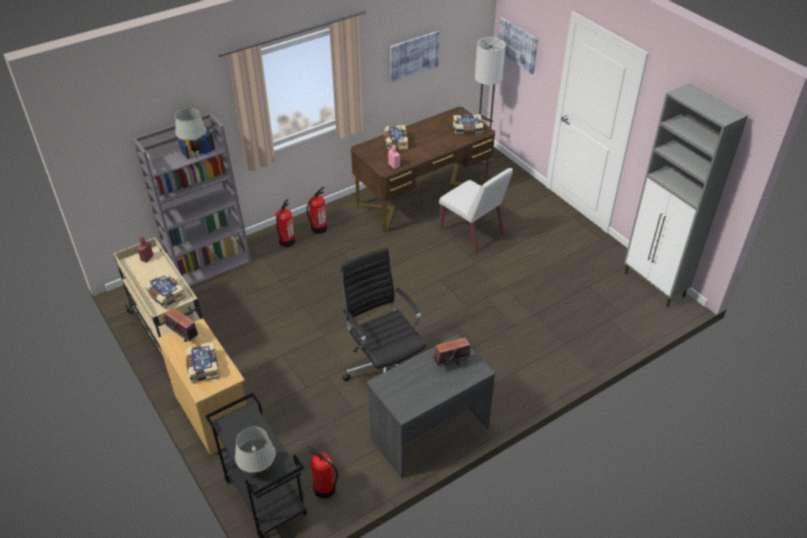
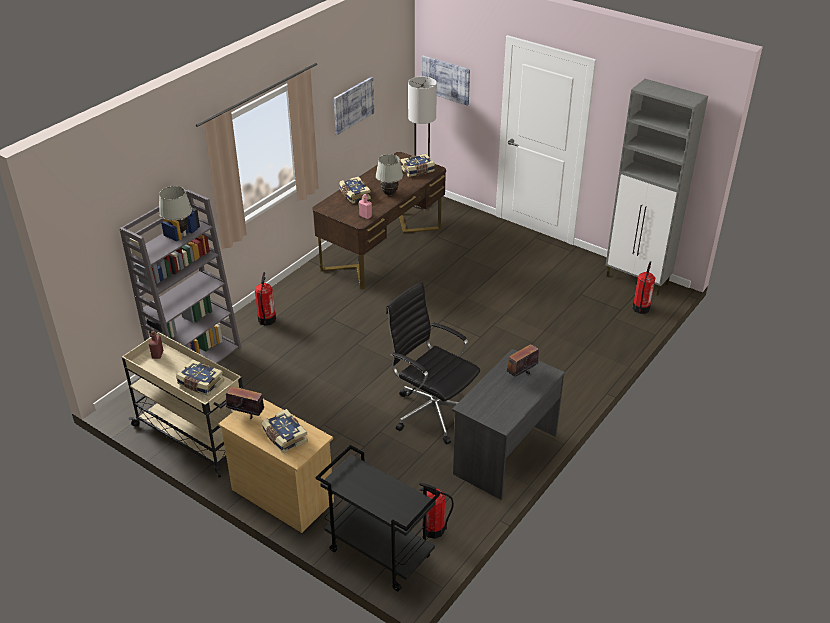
camera: 20 degrees left, 5 degrees down
(258, 472) = (396, 512): white table lamp -> white table lamp (389, 194)
(318, 228) = (293, 300): fire extinguisher -> fire extinguisher (640, 308)
(472, 232) = (449, 271): white chair -> none

